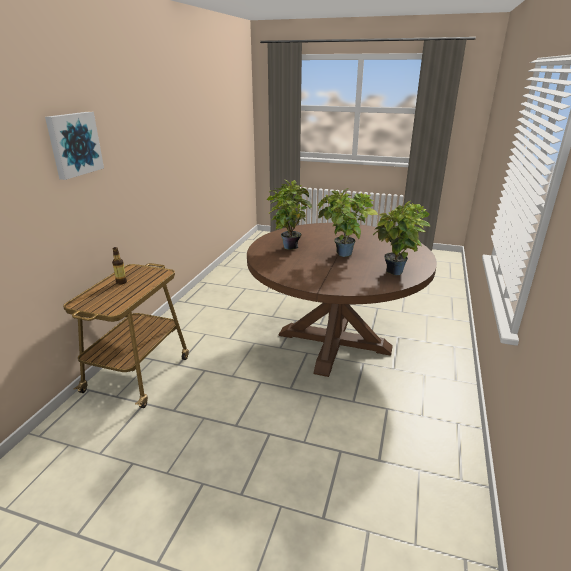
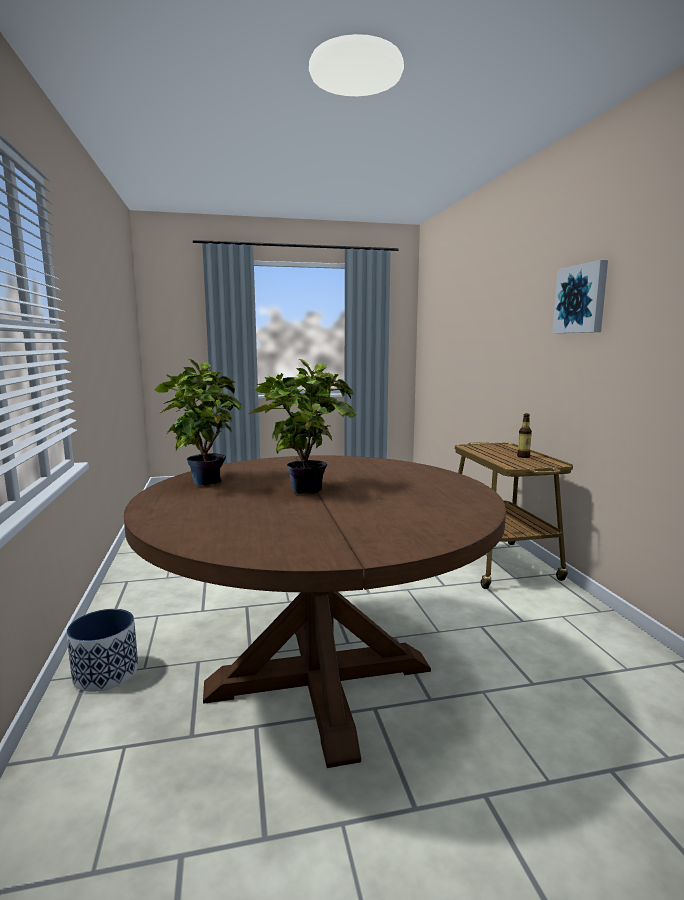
camera: 150 degrees right, 15 degrees down
(288, 246) = (415, 487): potted plant -> none
(446, 378) = (105, 673): none -> planter

